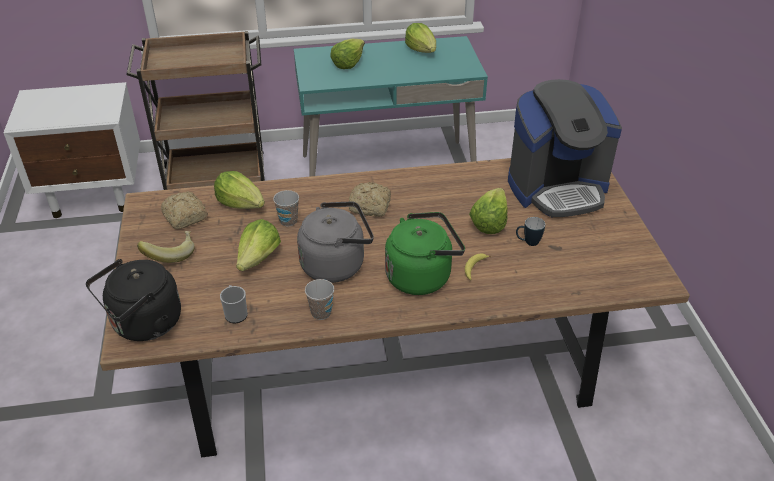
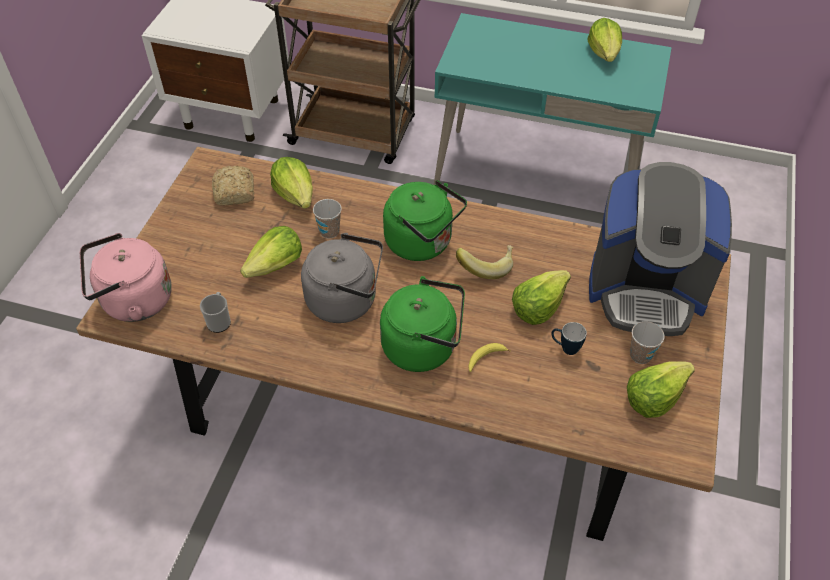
camera: 25 degrees right, 10 degrees up
(143, 325) = (133, 302): black kettle -> pink kettle
(170, 254) = (198, 232): banana -> banana (486, 266)
(321, 313) = (298, 351): cup -> cup (640, 355)
(348, 63) = (509, 48): lettuce -> lettuce (654, 396)
(371, 207) = (422, 243): bread -> green kettle

